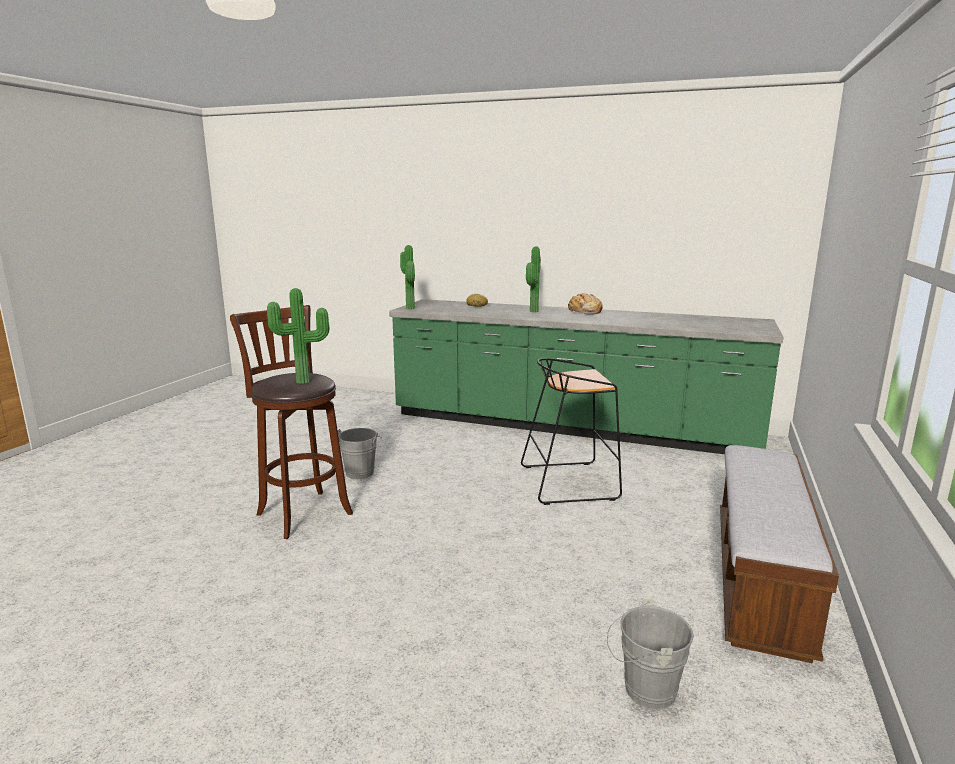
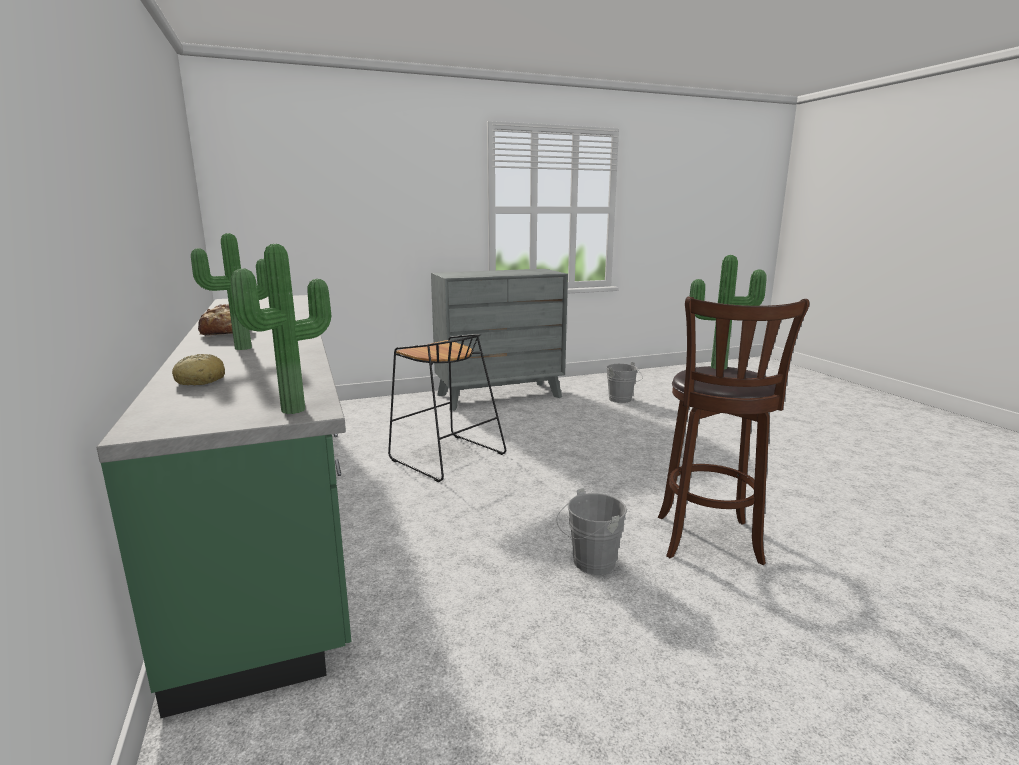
camera: 130 degrees left, 0 degrees up
(759, 578) = (499, 396): bench -> grey dresser

